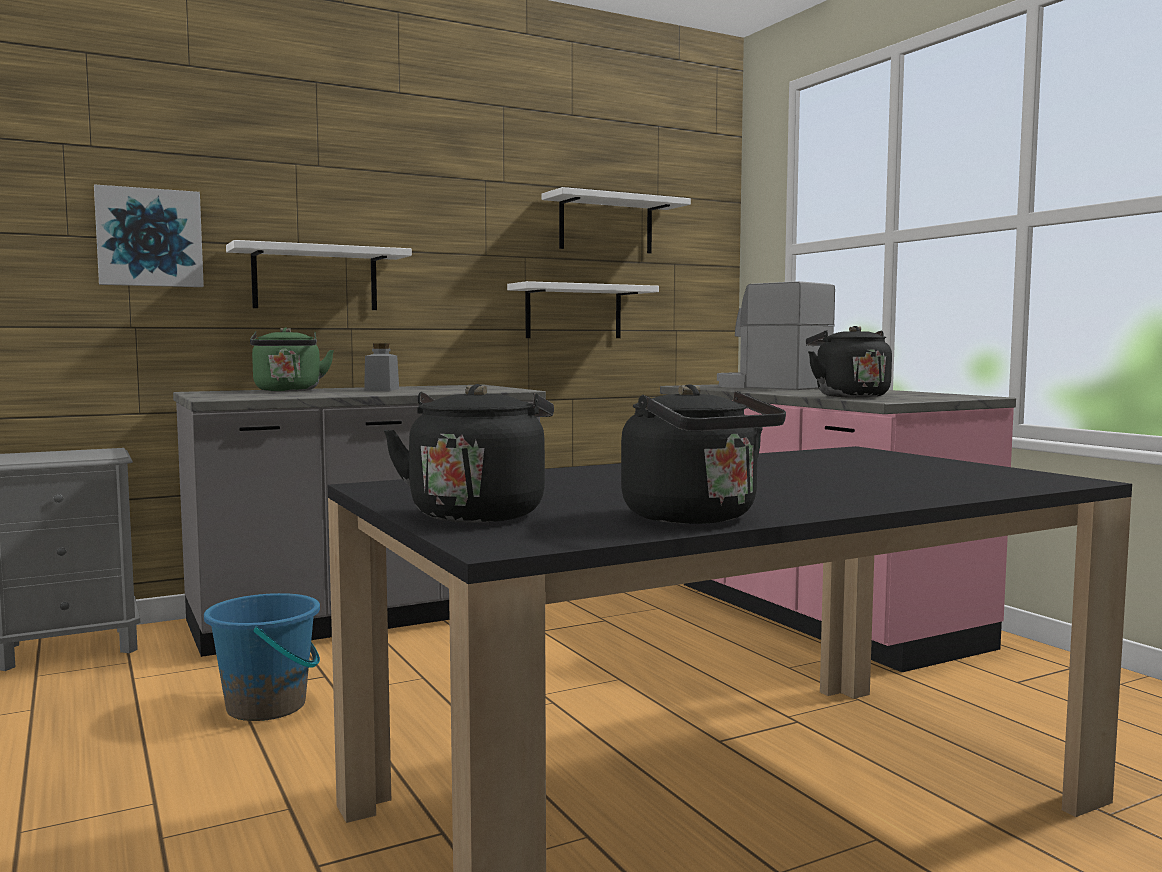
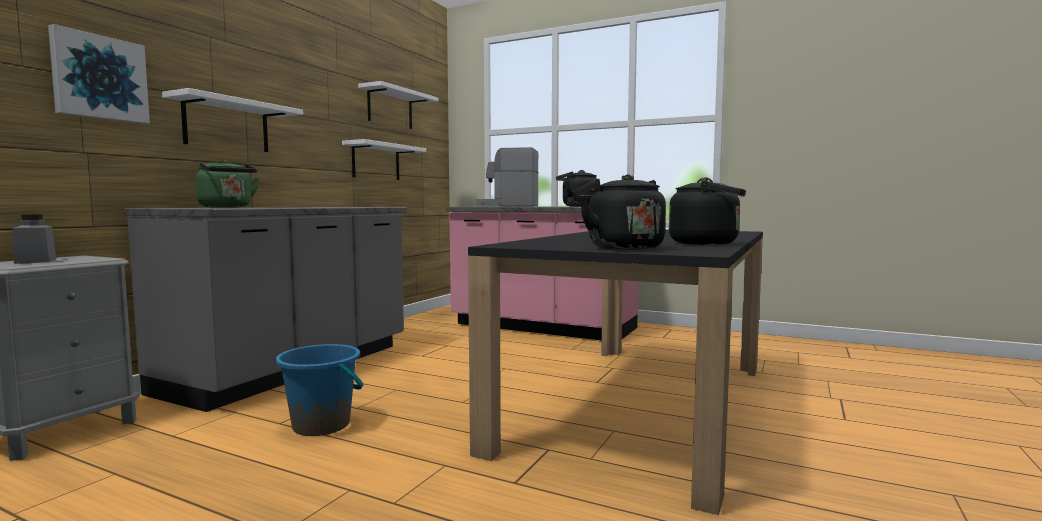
camera: 35 degrees left, 0 degrees up
(382, 389) = (294, 207): grey jar -> grey jar (35, 261)

